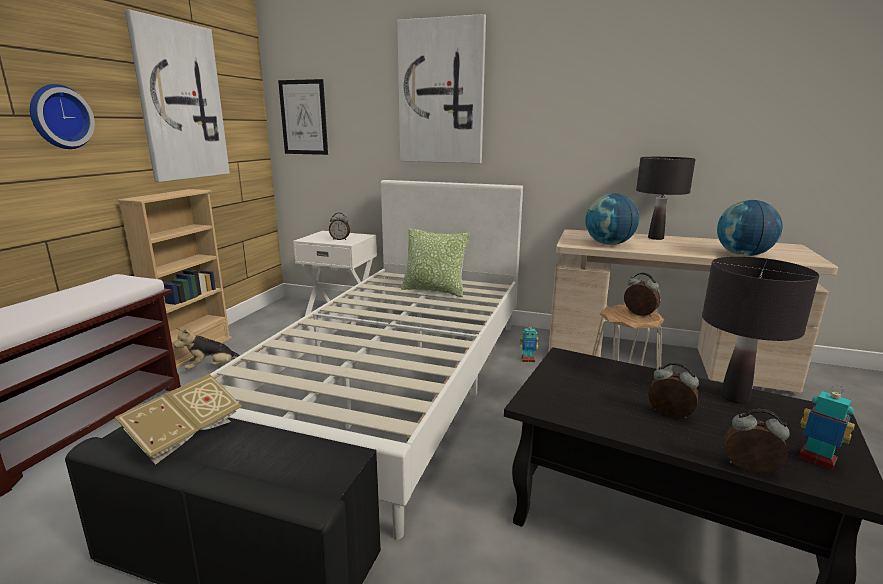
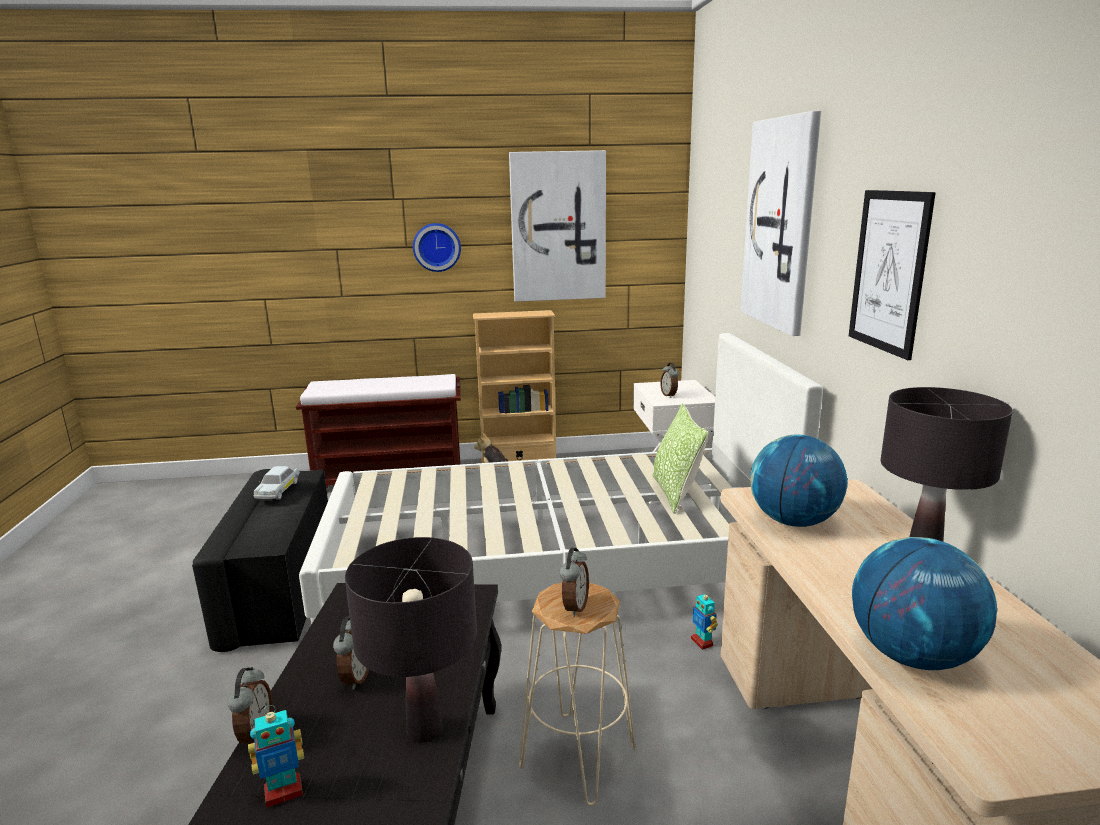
camera: 65 degrees right, 0 degrees up
(185, 436) = (278, 490): book -> white toy car
(303, 117) = (701, 239): picture -> picture (889, 271)
(816, 460) = (283, 792): toy robot -> toy robot turned 45 degrees clockwise

